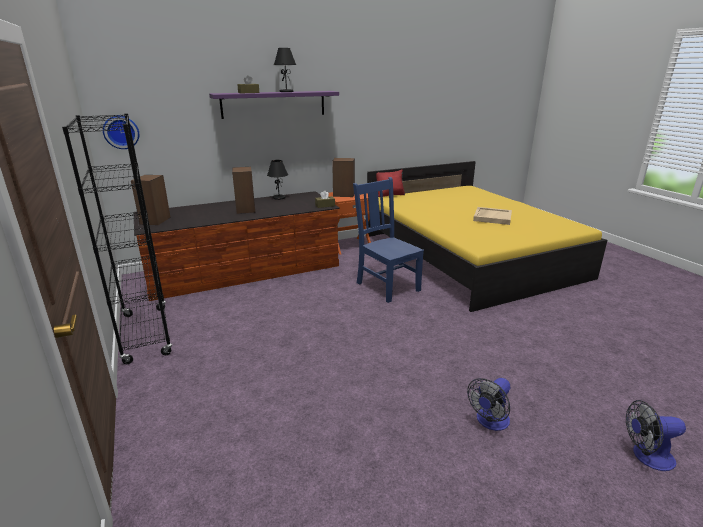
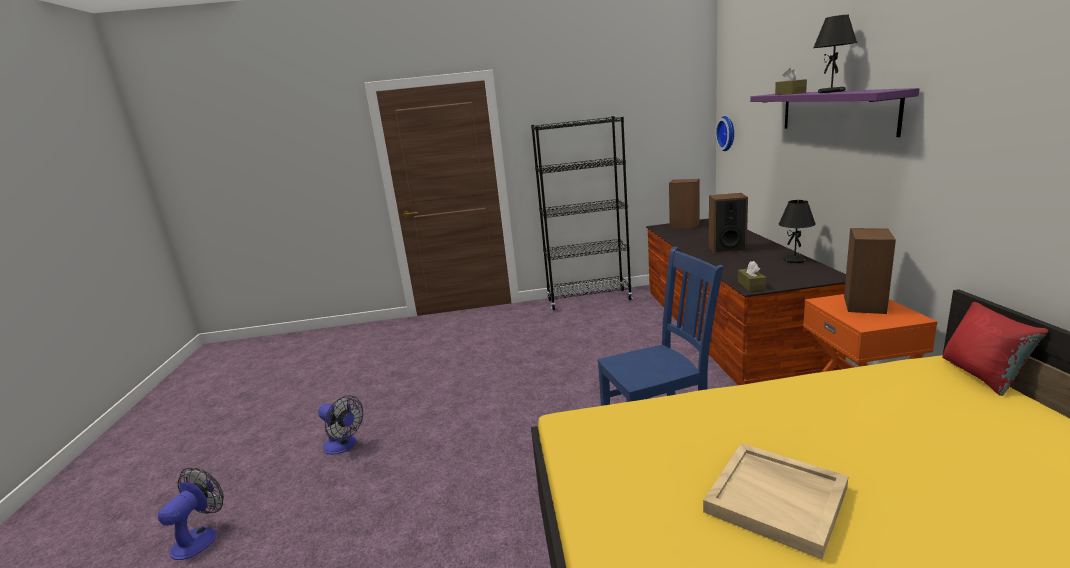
camera: 110 degrees right, 5 degrees down
(490, 422) = (344, 446): fan -> fan turned 150 degrees clockwise

